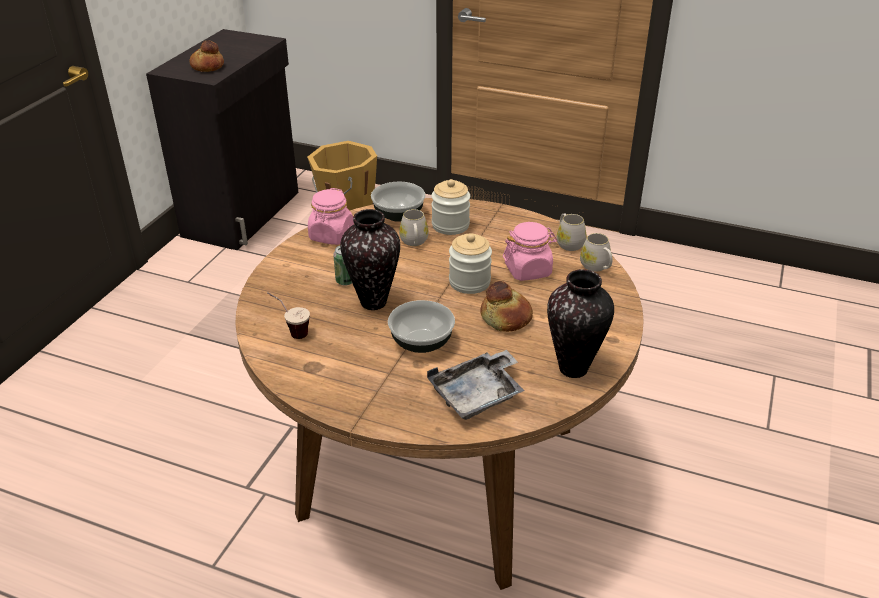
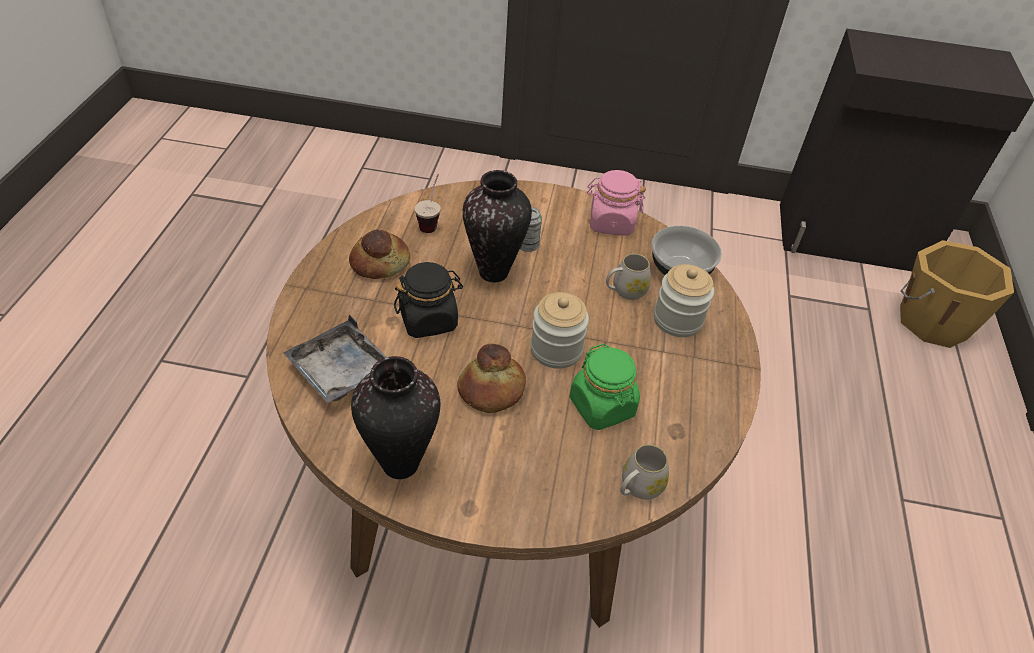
camera: 75 degrees right, 10 degrees up
(207, 66) = (897, 60): bread -> bread (379, 262)
(422, 343) = (429, 319): bowl -> black jar
(528, 270) = (602, 407): pink jar -> green jar
(568, 243) = (689, 450): white mug -> none

